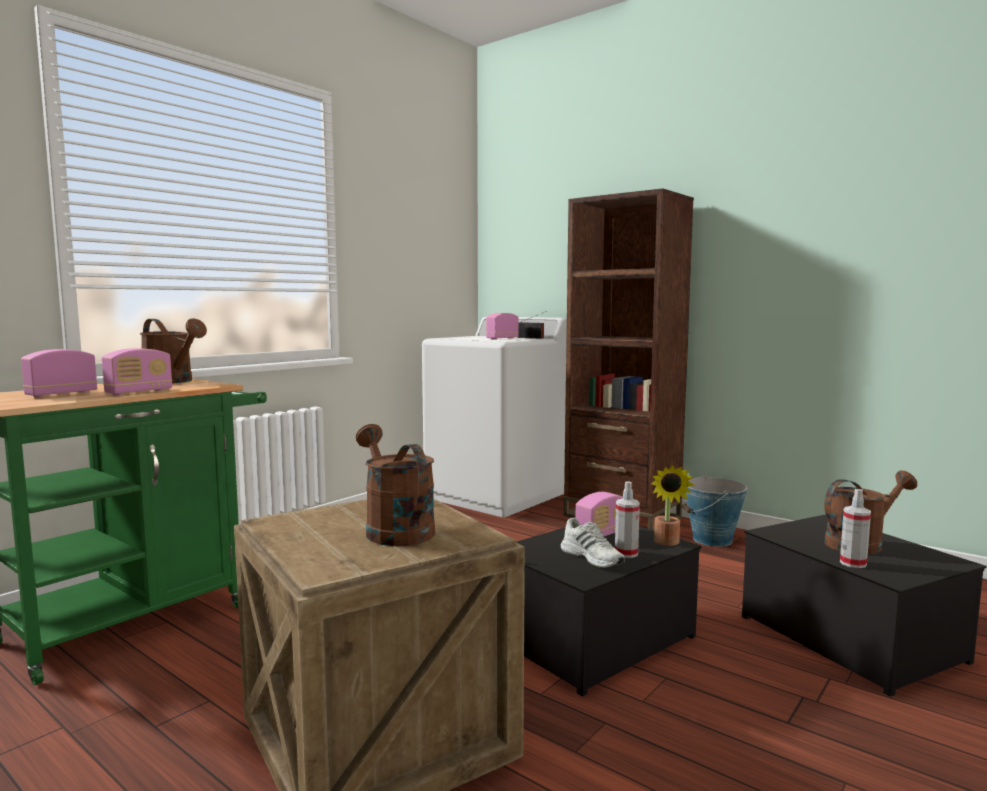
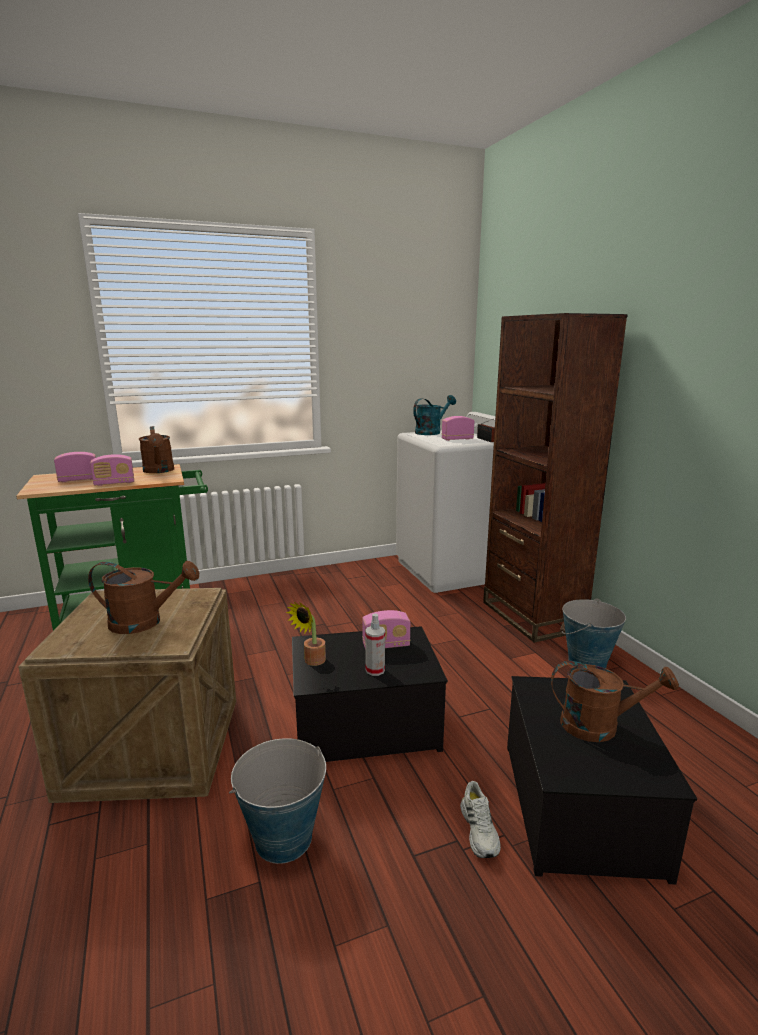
camera: 30 degrees right, 10 degrees up
(394, 529) = (145, 622): brown watering can -> brown watering can turned 90 degrees clockwise
(457, 337) = (431, 432): none -> turquoise watering can
(593, 558) = (345, 666): white shoe -> white shoe (480, 830)
(656, 760) = (283, 838): none -> bucket
(667, 543) = (423, 669): potted plant -> potted plant (312, 662)
(853, 563) = (551, 745): spray bottle -> none

